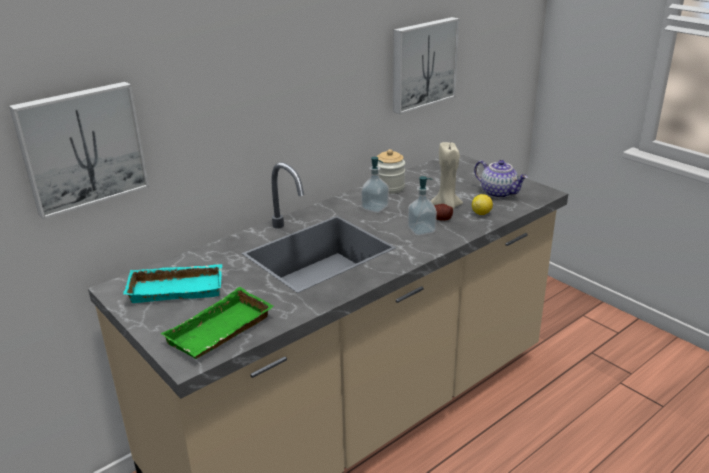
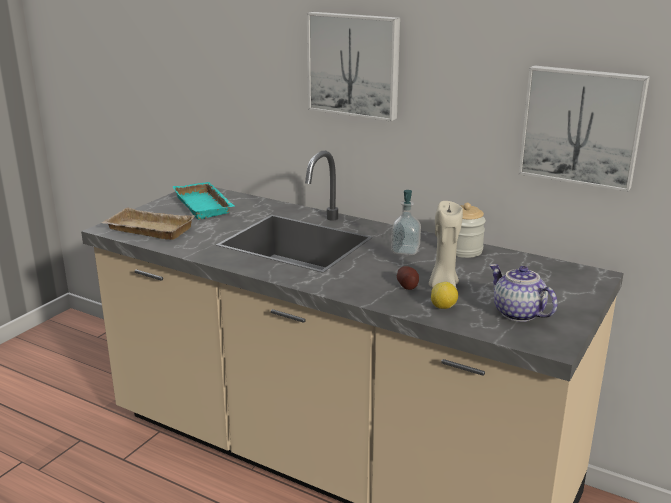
camera: 70 degrees right, 5 degrees down
(82, 147) = (209, 75): picture -> picture (354, 65)
(221, 332) = (147, 230): green tray -> beige tray
(421, 230) = (371, 279): soap dispenser -> none
(499, 193) = (517, 313): teapot -> teapot turned 120 degrees clockwise

